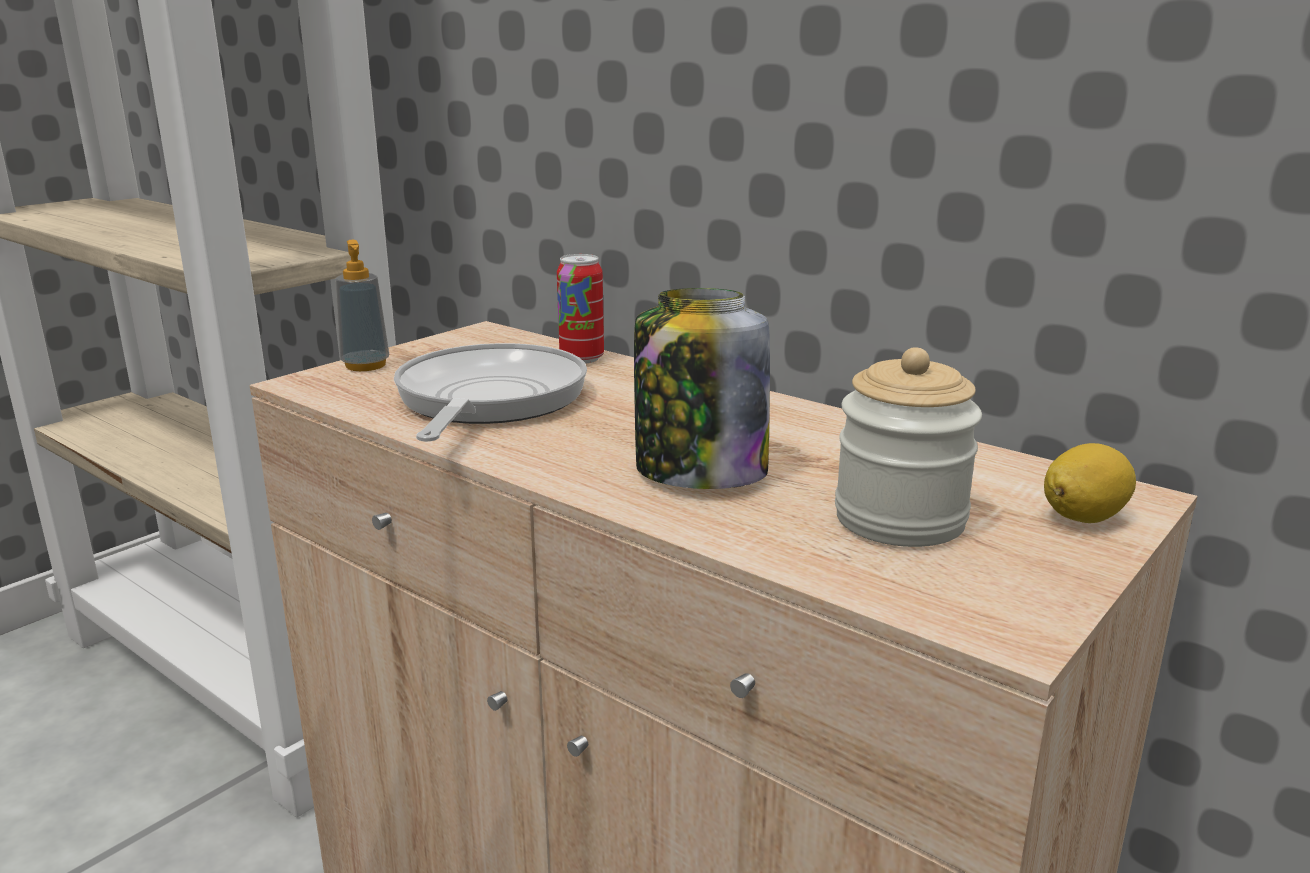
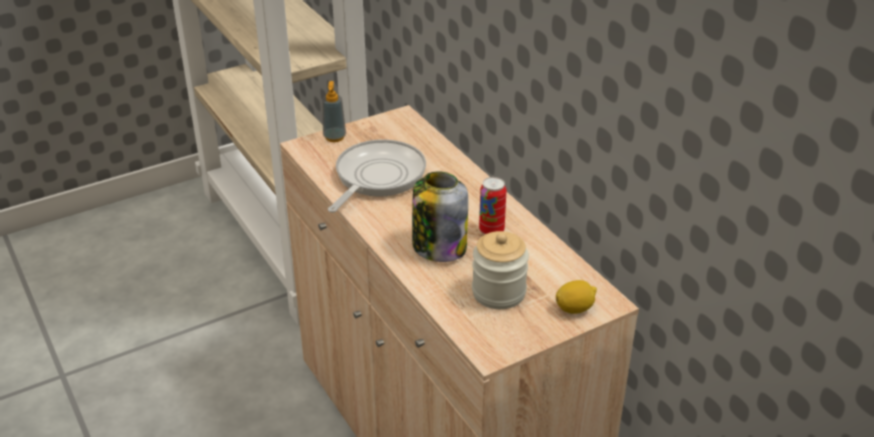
camera: 20 degrees right, 15 degrees up
(582, 358) = (437, 151): can -> can (491, 230)

